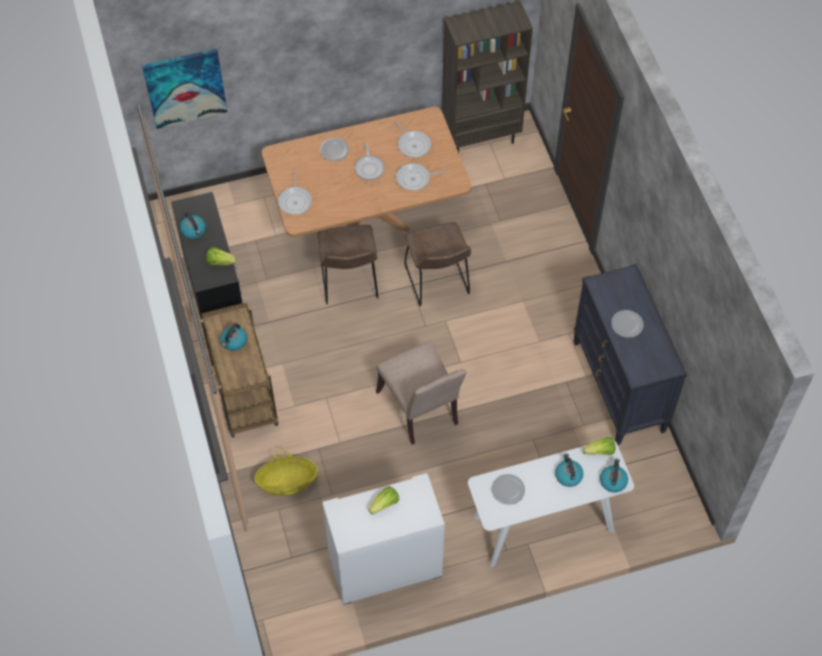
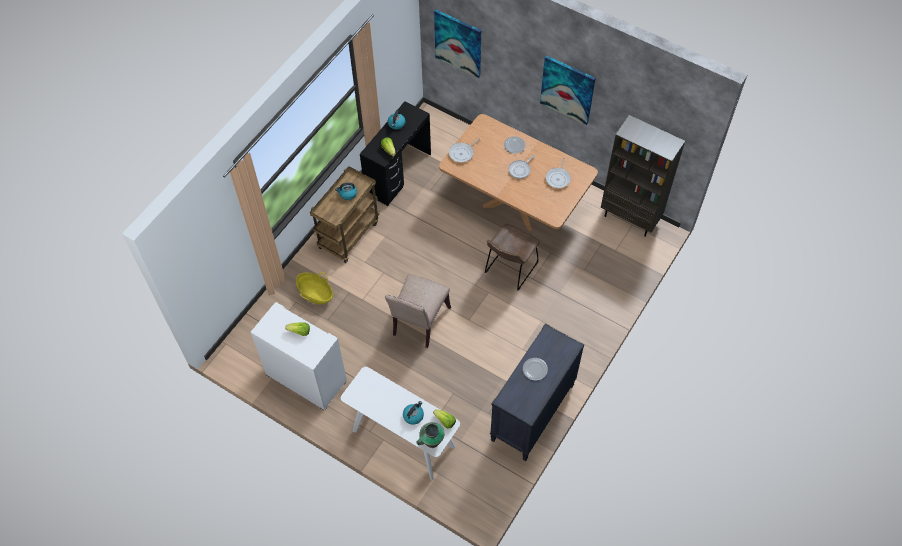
camera: 50 degrees right, 0 degrees up
(349, 283) = (466, 228): brown chair -> none
(354, 43) = (567, 89): none -> picture
(415, 179) = (536, 196): frying pan -> none
(508, 489) = (376, 391): plate -> none
(613, 481) = (431, 442): kettle -> vase

